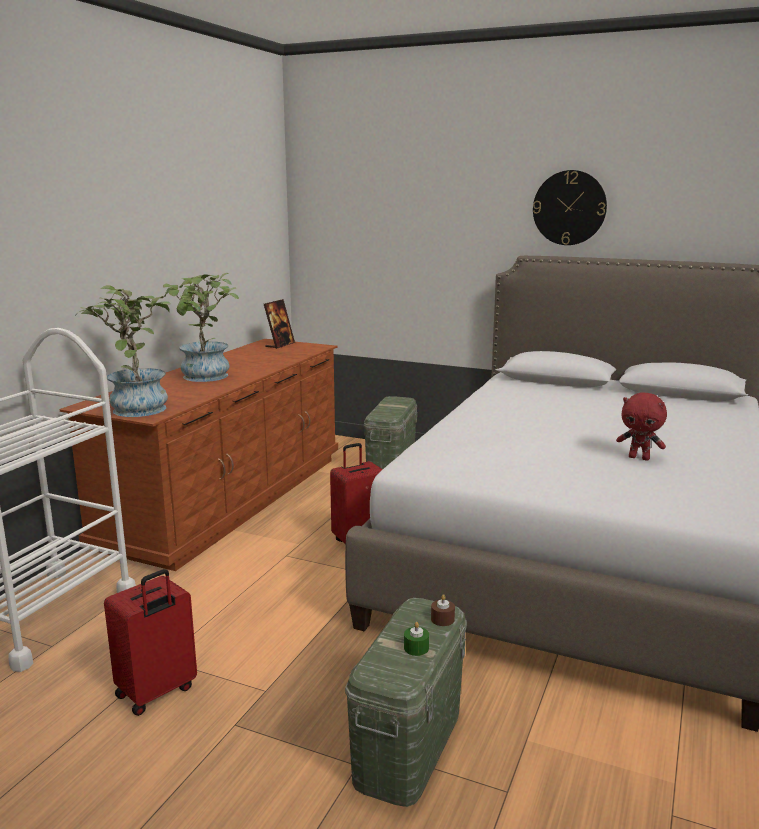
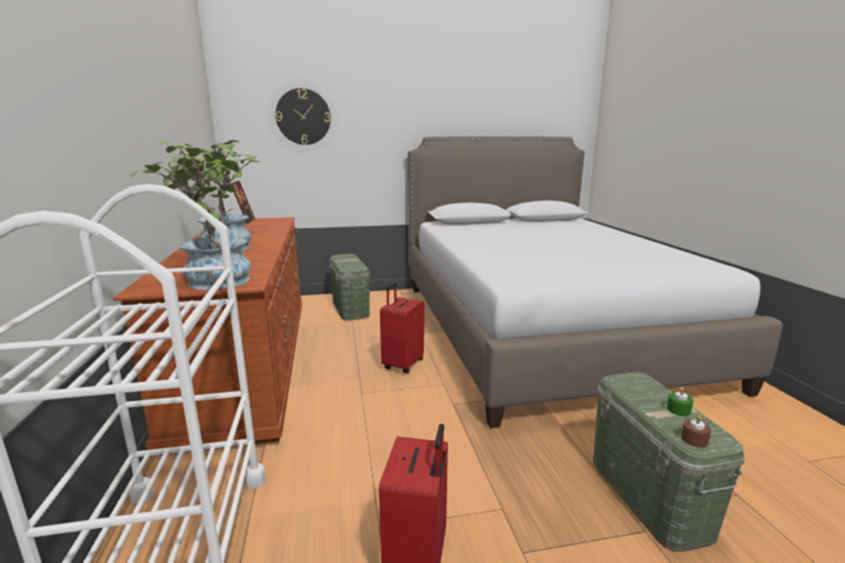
camera: 35 degrees left, 0 degrees up
(442, 619) = (650, 384): brown candle -> brown candle (694, 439)
(569, 208) = (453, 102): wall clock -> wall clock (303, 117)
(639, 458) = (612, 250): red plush toy -> none

